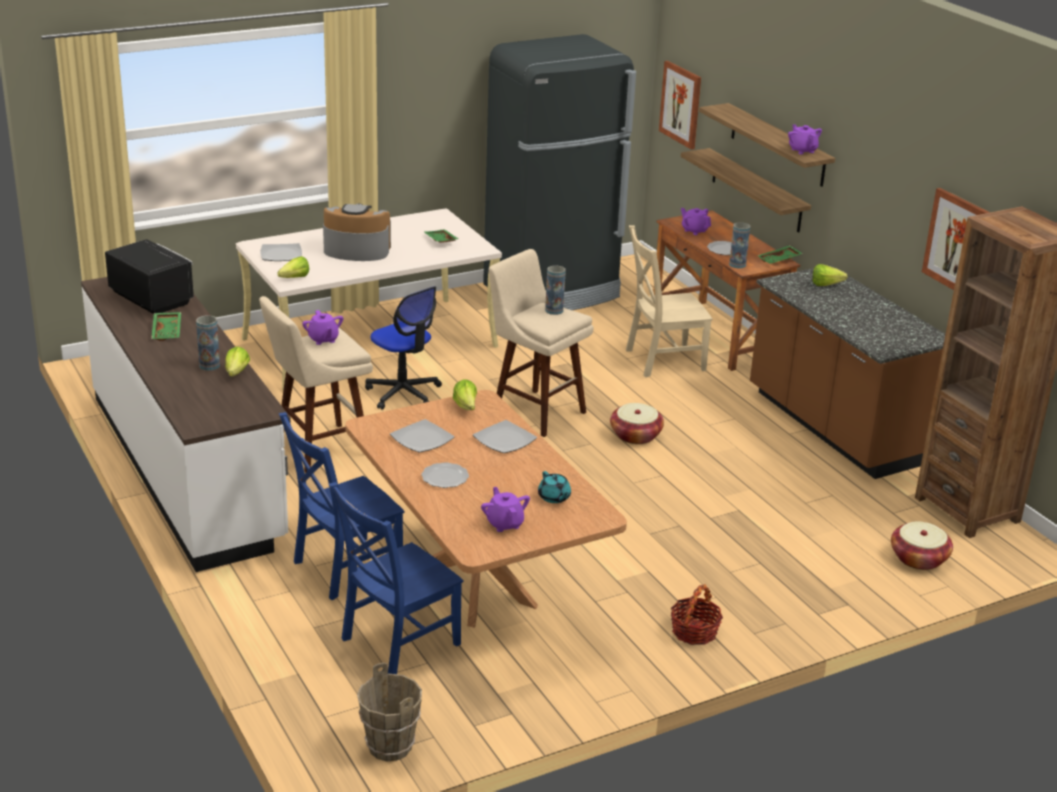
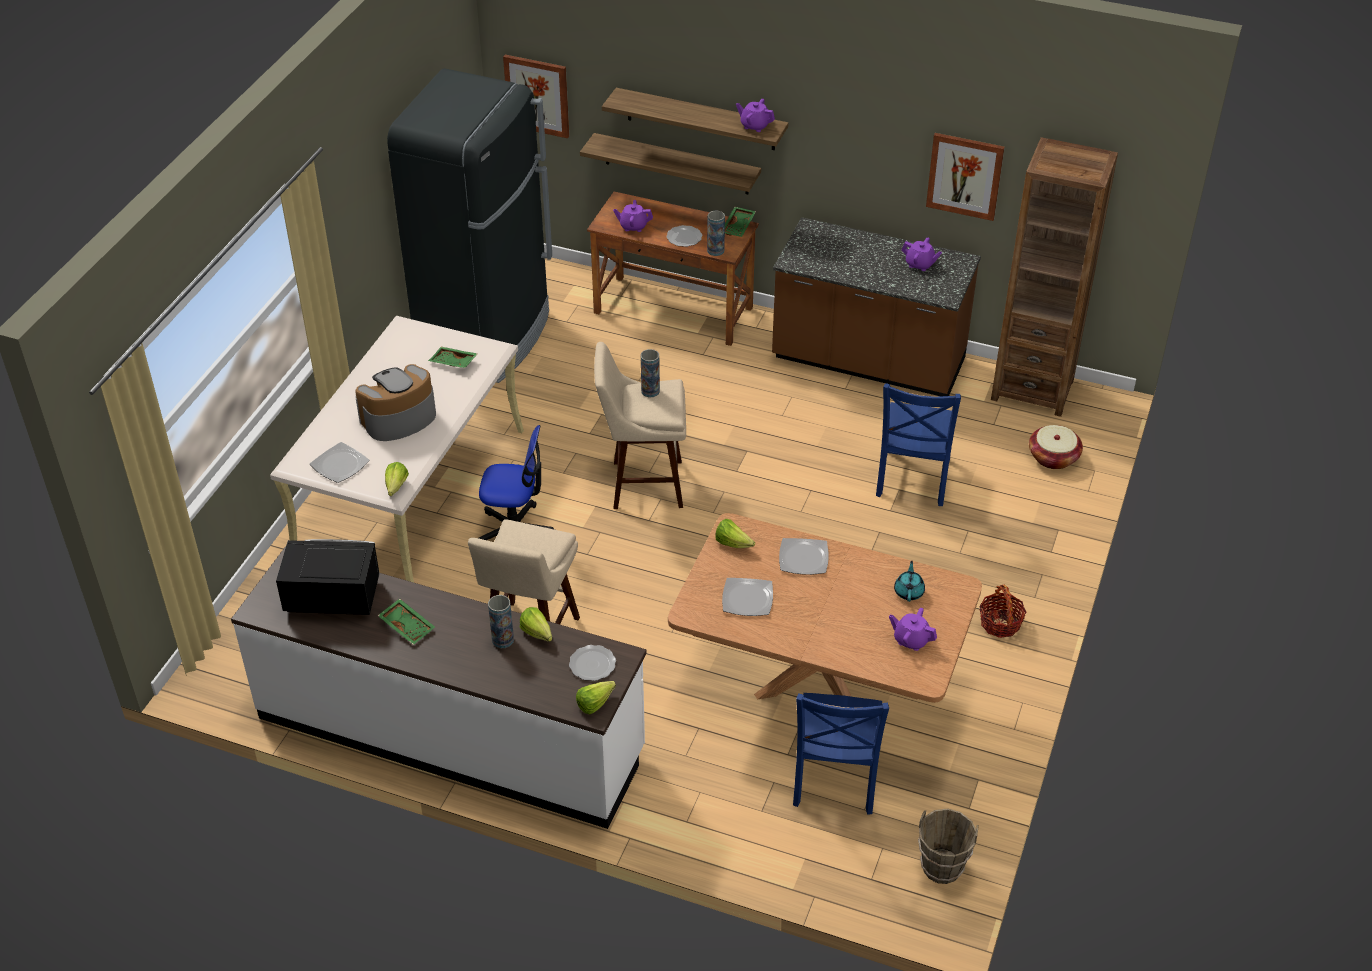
camera: 40 degrees left, 15 degrees up
(323, 339) = (520, 543): purple teapot -> purple teapot (920, 264)
(343, 569) = (710, 742): blue chair -> blue chair (912, 480)
(445, 477) = (815, 625): plate -> plate (593, 664)
(554, 497) = (909, 591): turquoise teapot -> turquoise teapot turned 105 degrees counterclockwise
(635, 435) = (745, 461): basket -> none
(661, 360) = (667, 366): beige chair -> none
(828, 285) = (829, 243): lettuce -> lettuce (598, 702)

